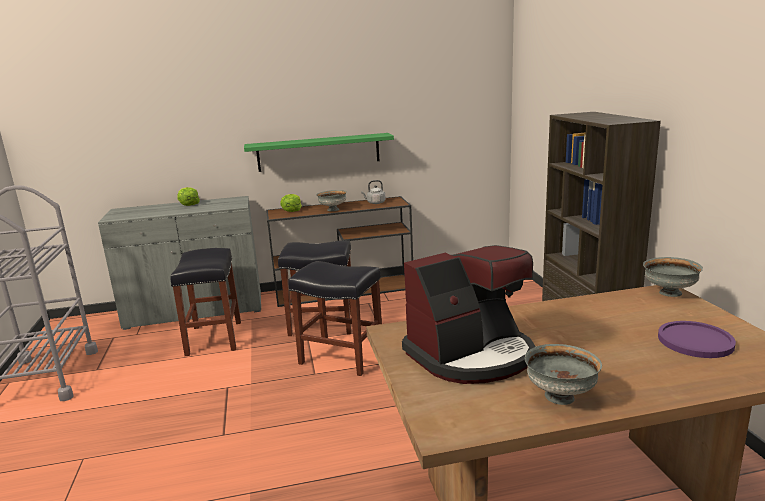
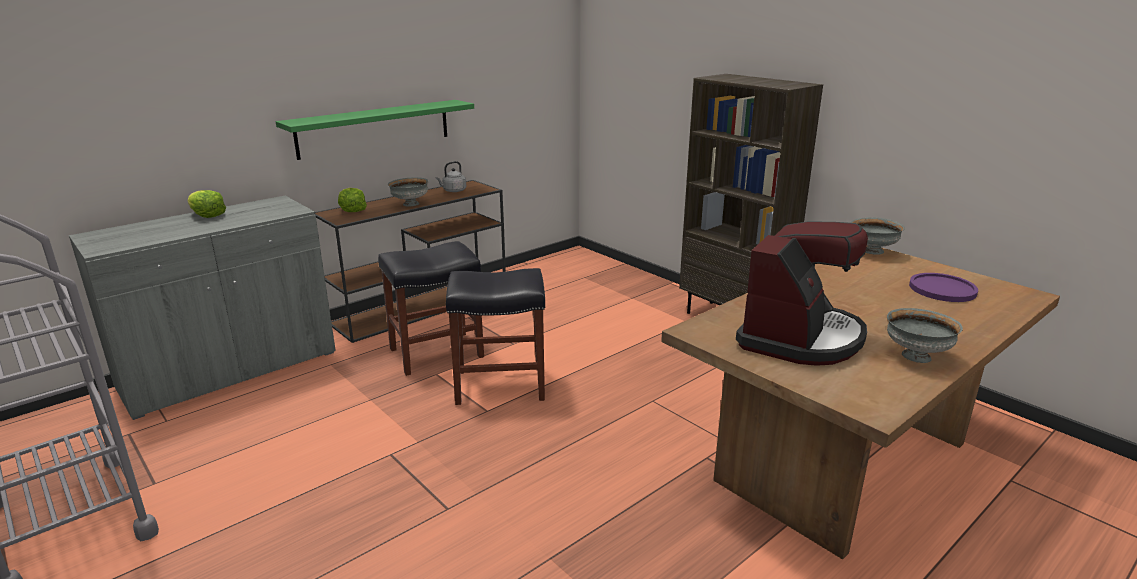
camera: 30 degrees left, 5 degrees up
(214, 338) = (304, 400): black stool -> none

